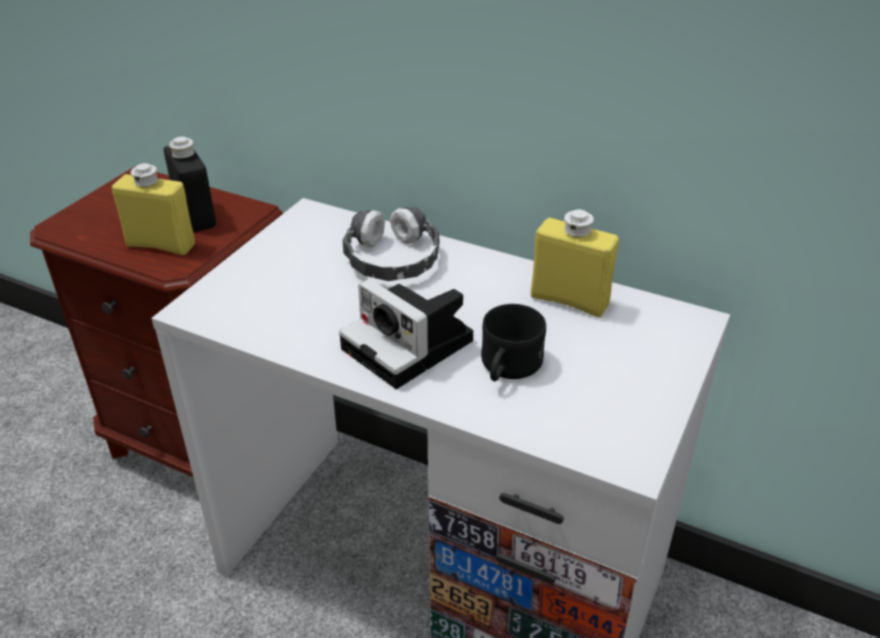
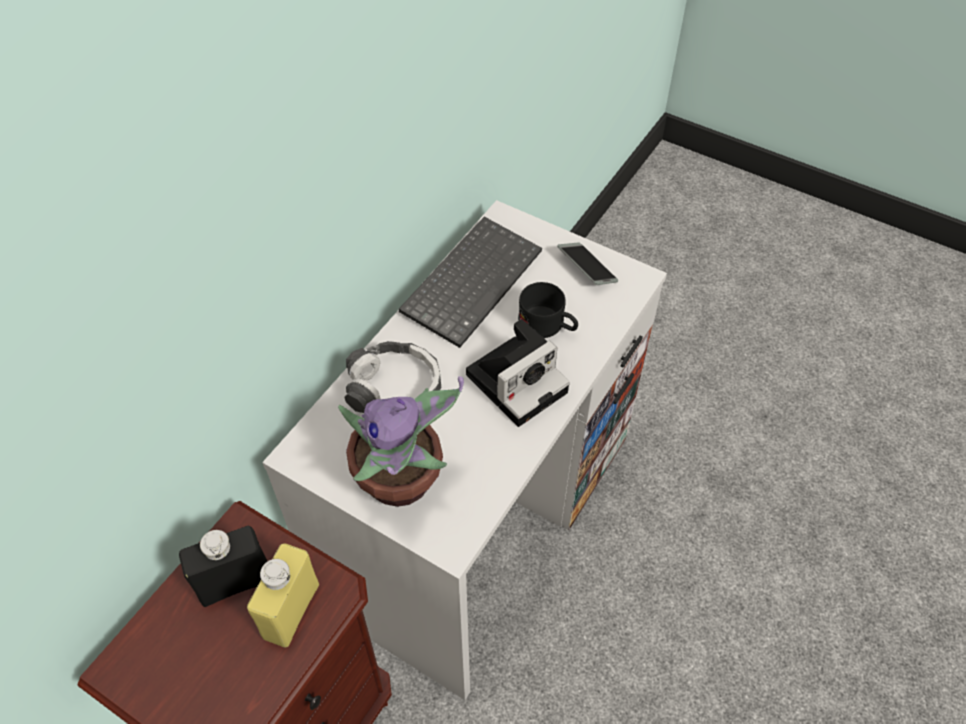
camera: 85 degrees left, 15 degrees up
(271, 273) = (401, 482): none -> potted plant
(569, 300) = (471, 280): yellow bottle -> keyboard
(629, 404) = (586, 268): none -> phone

